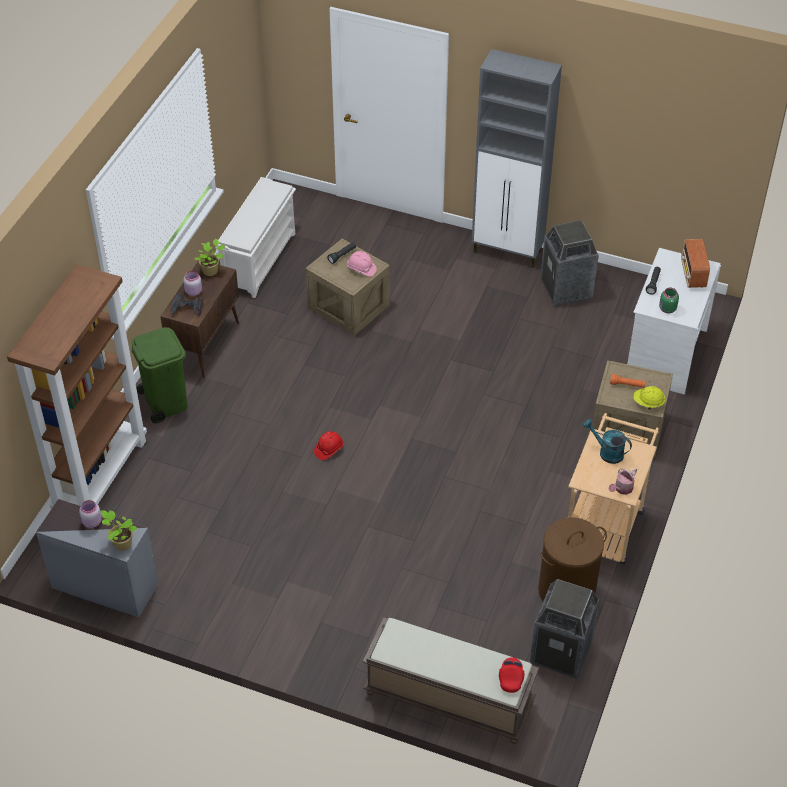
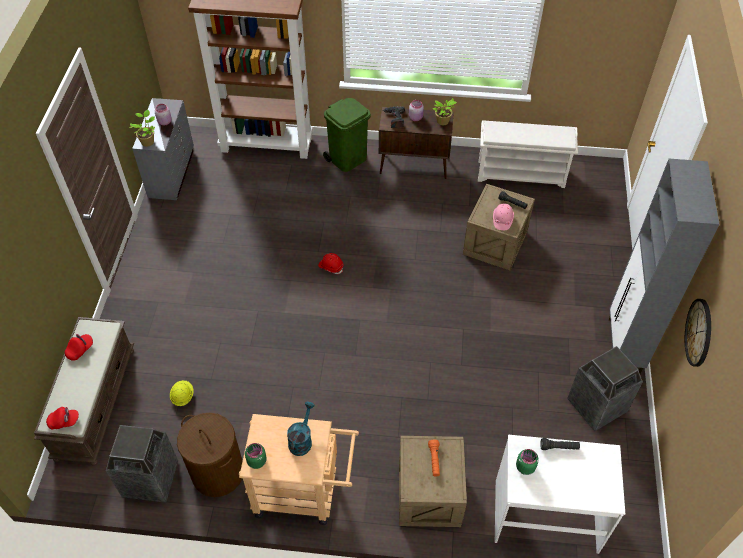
camera: 75 degrees right, 5 degrees up
(417, 658) = (80, 350): none -> red cap
(605, 142) = (699, 332): none -> wall clock
(622, 489) = (257, 460): watering can -> green jar
(648, 403) = (415, 484): yellow hard hat -> yellow hard hat (182, 396)
(693, 274) = (591, 486): radio -> none

